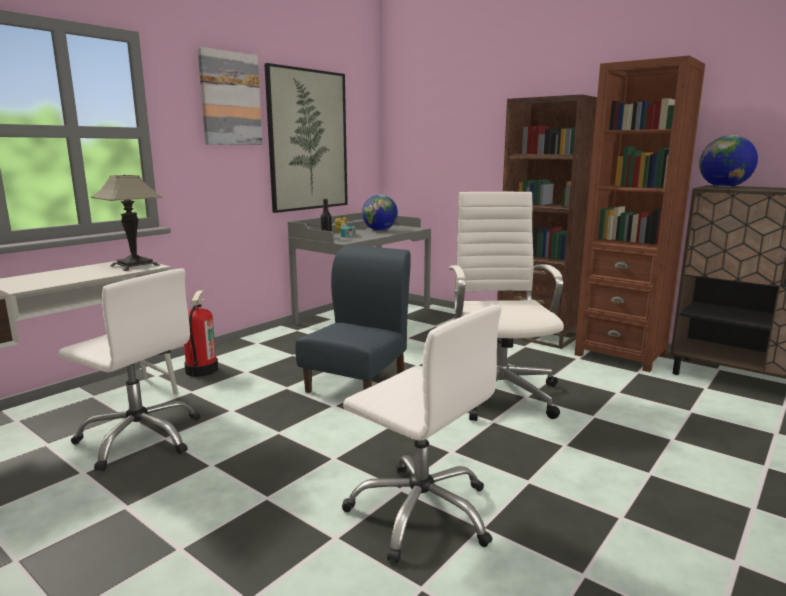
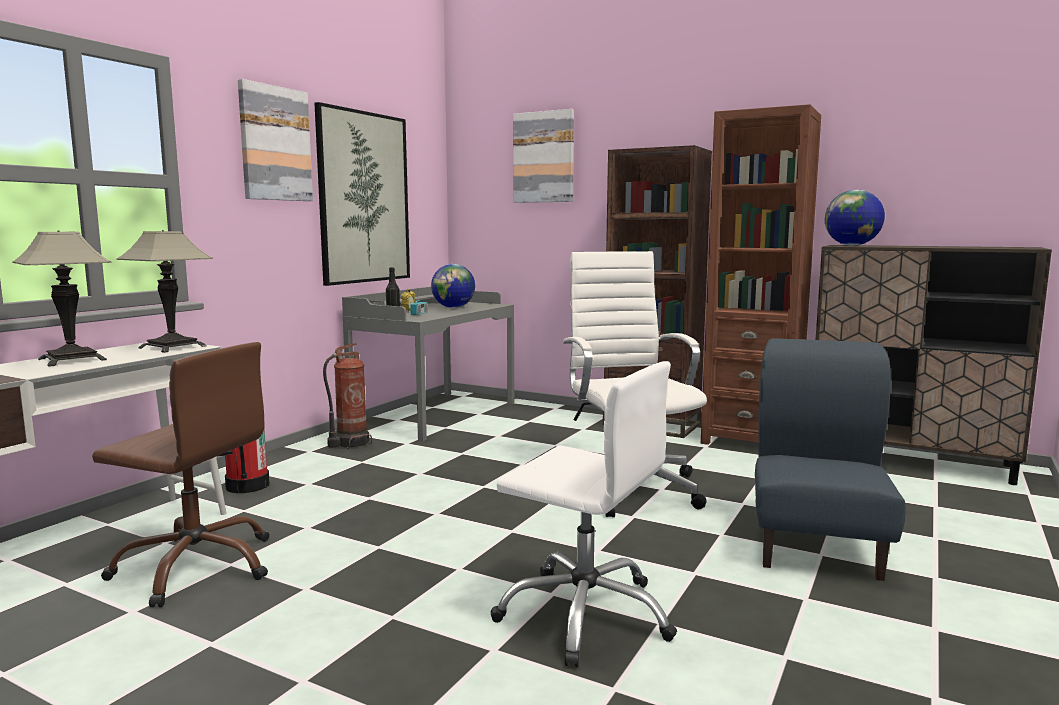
camera: 10 degrees left, 5 degrees down
(56, 276) = (72, 359): none -> table lamp
(140, 438) = (196, 566): white office chair -> brown office chair
(289, 338) = (350, 443): none -> fire extinguisher
(357, 383) = (457, 487): blue chair -> blue chair (817, 546)
(459, 104) = (544, 157): none -> picture

